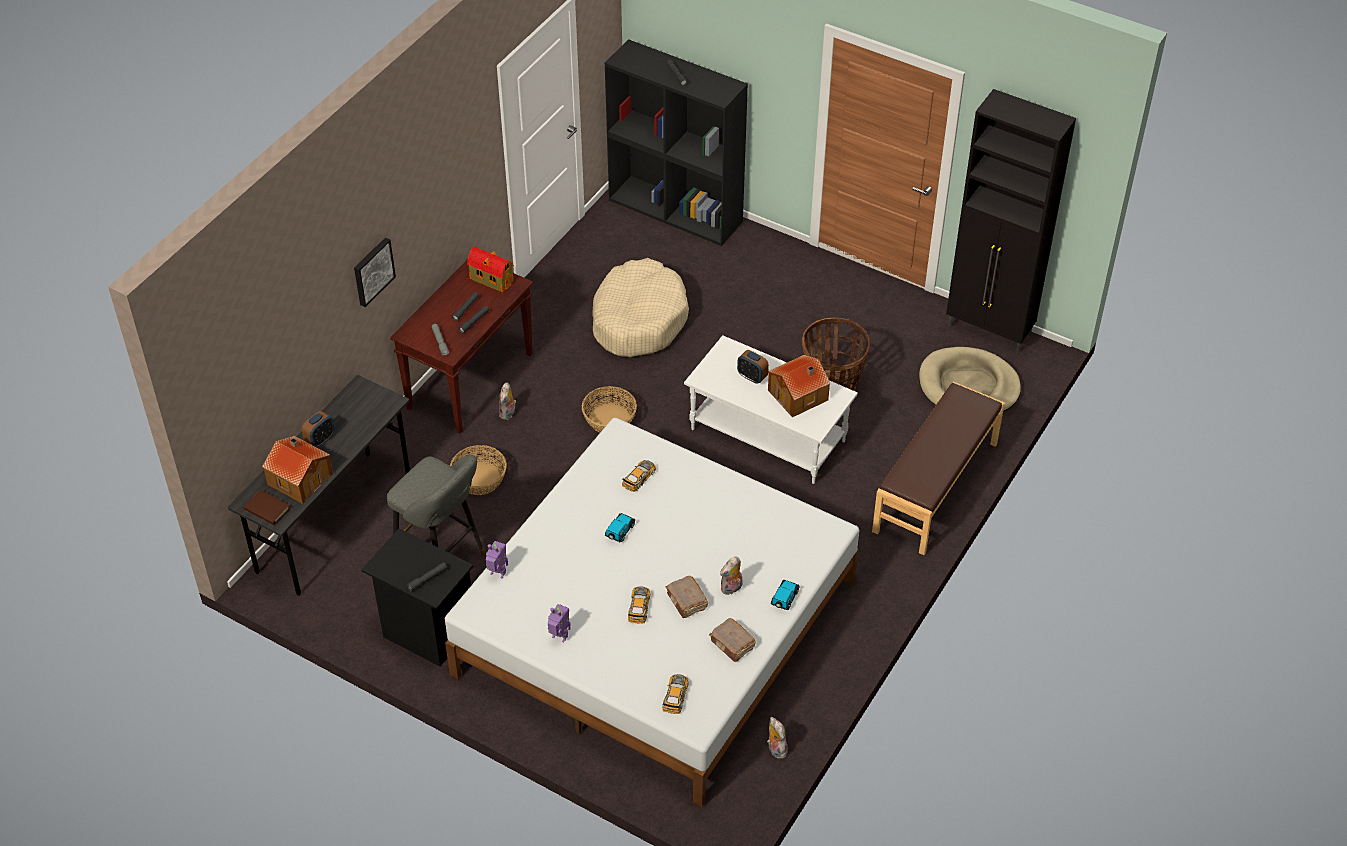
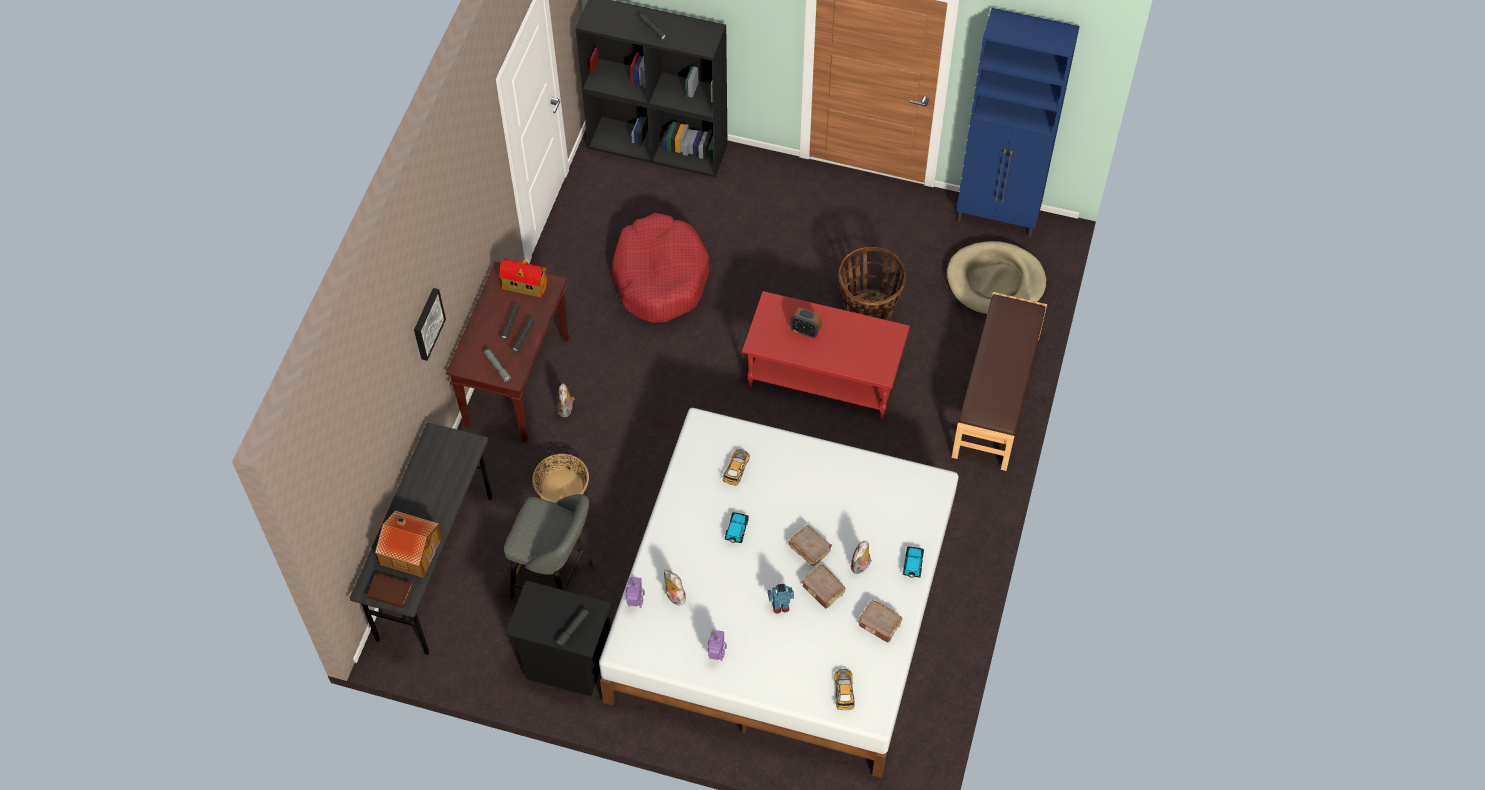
camera: 15 degrees left, 10 degrees up
(320, 439) = (415, 503): alarm clock -> none
(609, 419) = (667, 394): basket -> none
(638, 319) = (660, 277): beige dog bed -> red dog bed
(639, 606) = (780, 606): toy car -> toy robot
(686, 562) = (809, 548): none -> brown book
(769, 434) = (824, 376): white coffee table -> red coffee table
(775, 749) = (930, 703): plush toy -> plush toy (674, 596)
(799, 395) = (856, 341): toy house -> none
(990, 331) = (998, 217): black cabinet -> blue cabinet

